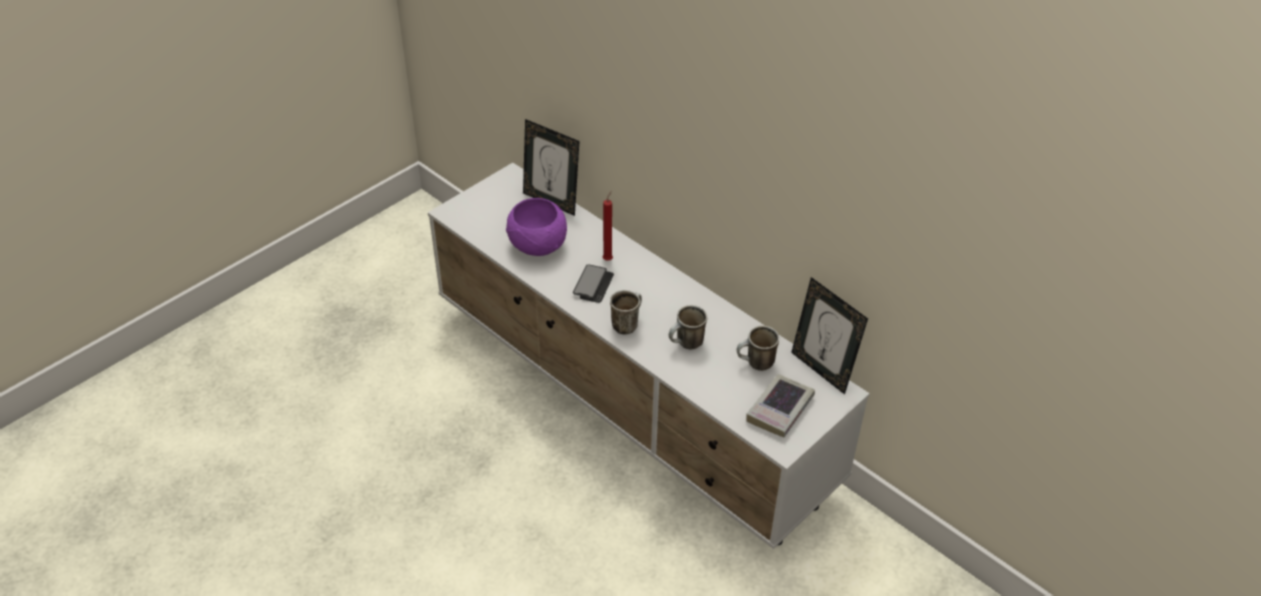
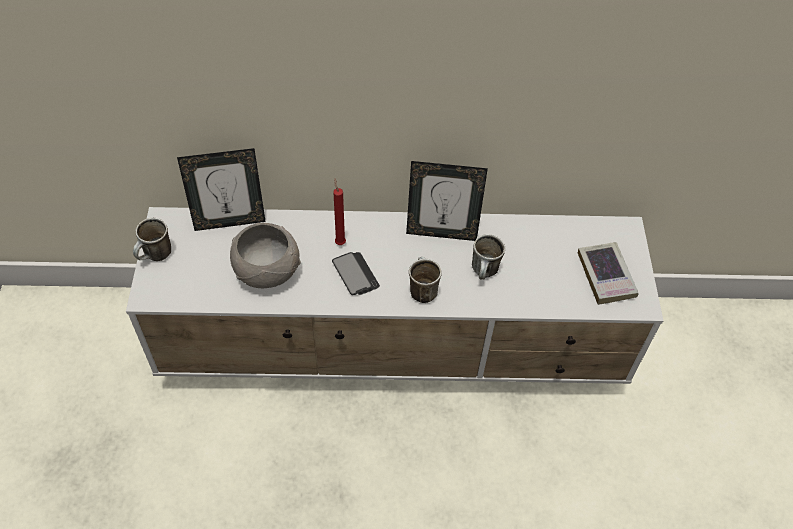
camera: 45 degrees left, 10 degrees up
(537, 245) = (266, 272): purple bowl -> grey bowl
(755, 364) = (549, 252): mug -> mug (156, 257)
(821, 370) = (594, 222): picture frame -> picture frame (441, 232)

